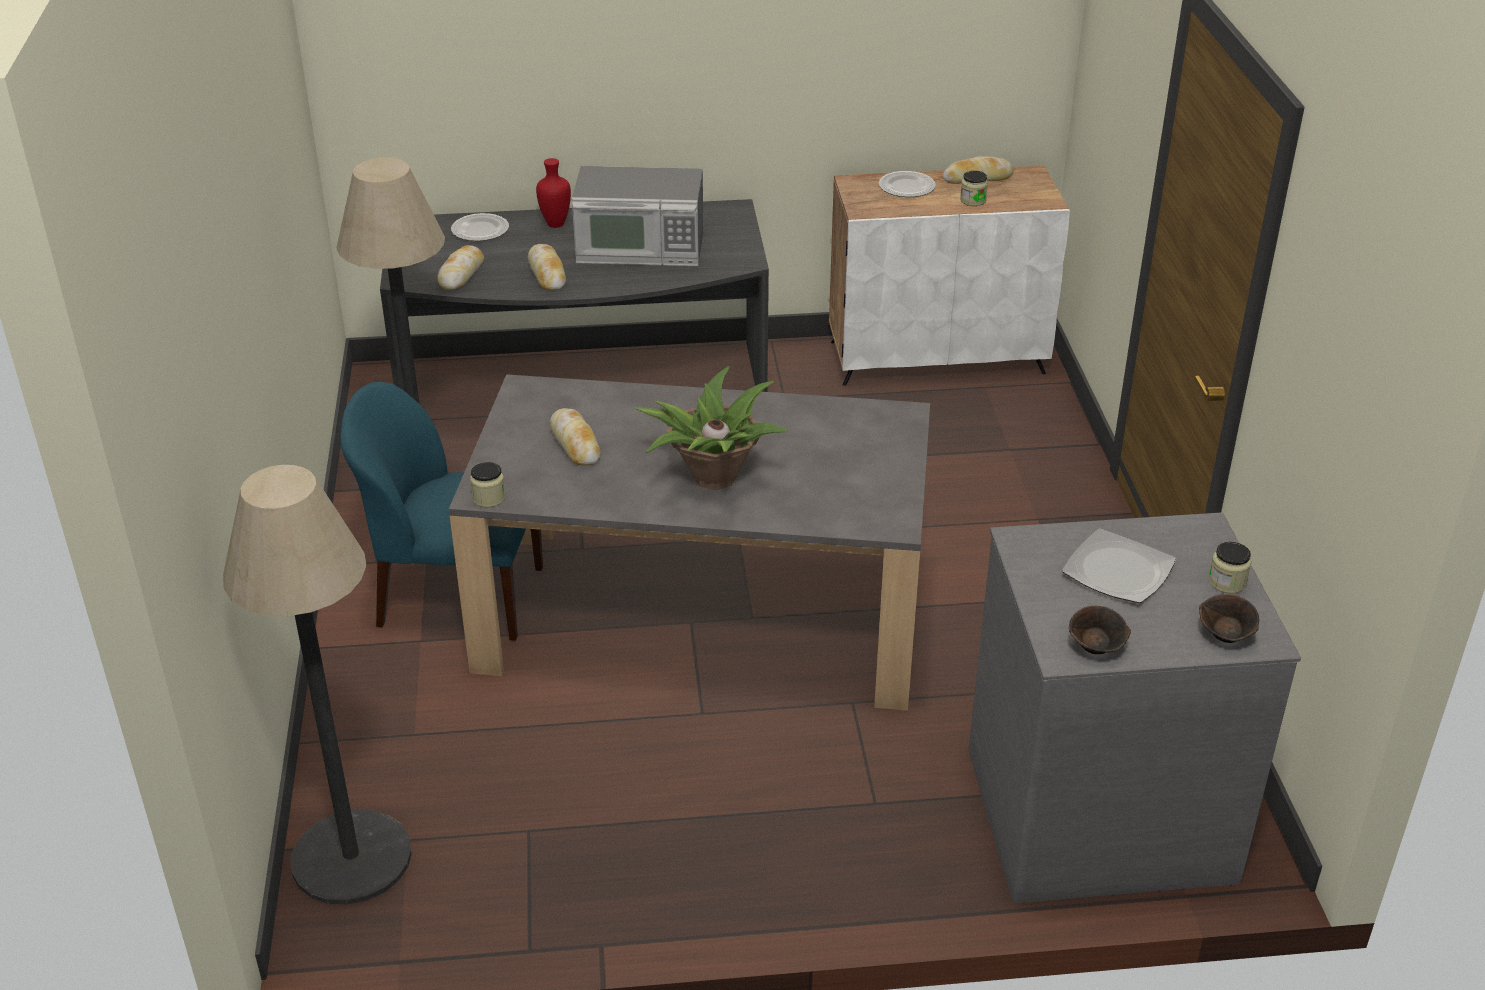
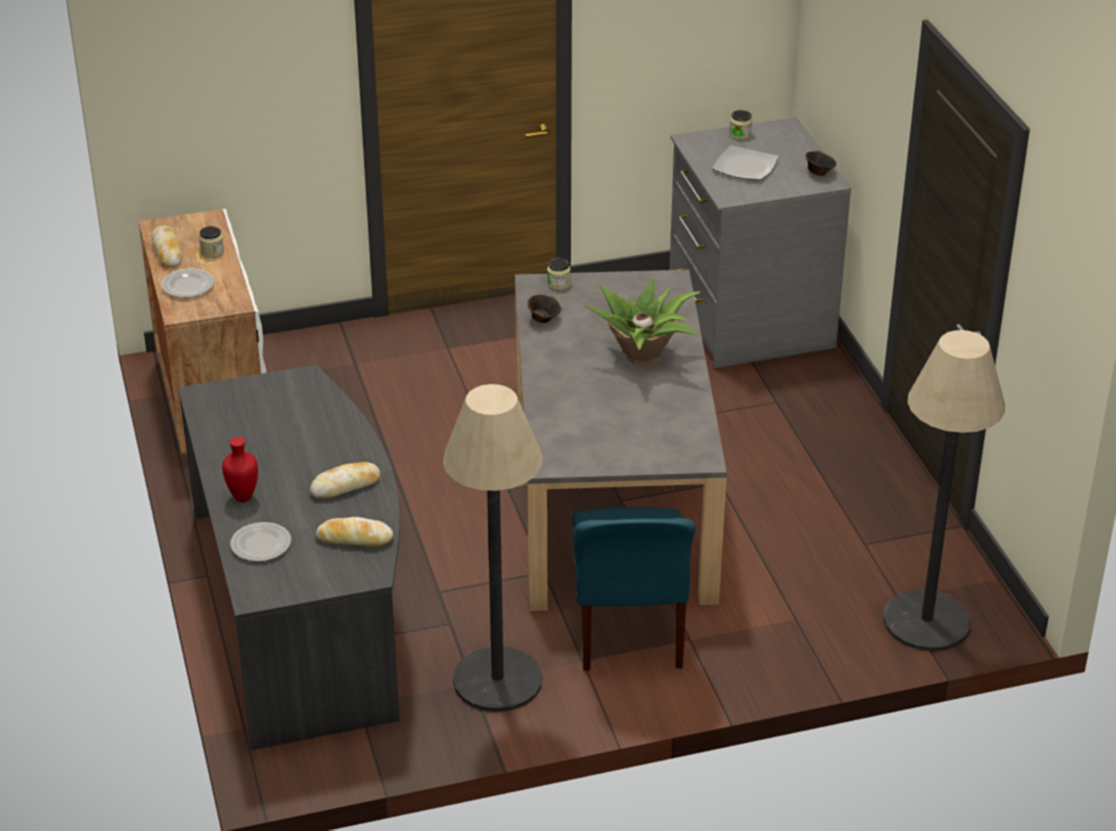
camera: 100 degrees left, 0 degrees up
(489, 498) = (706, 454): jar -> jar (558, 284)
(575, 444) = (621, 425): bread -> none
(640, 249) = (288, 438): microwave -> none
(1226, 636) = (789, 136): brown bowl -> brown bowl (544, 319)

